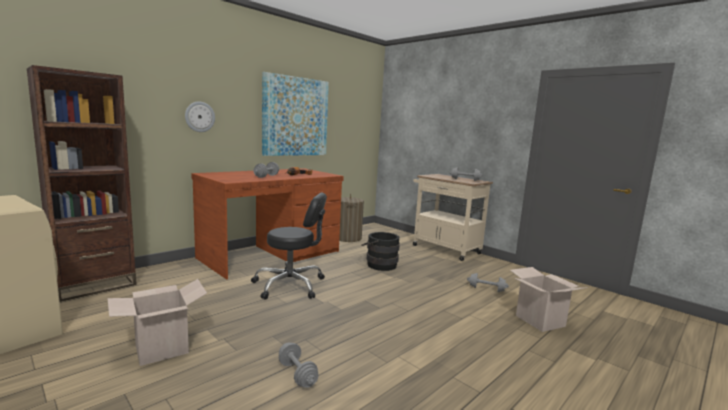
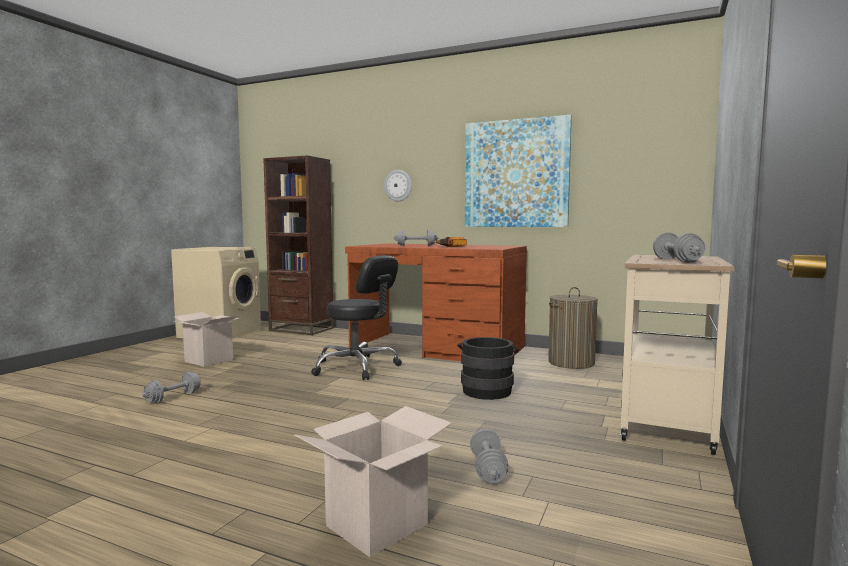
camera: 70 degrees right, 5 degrees down
(293, 285) = (359, 368): black office chair -> black office chair turned 45 degrees counterclockwise

